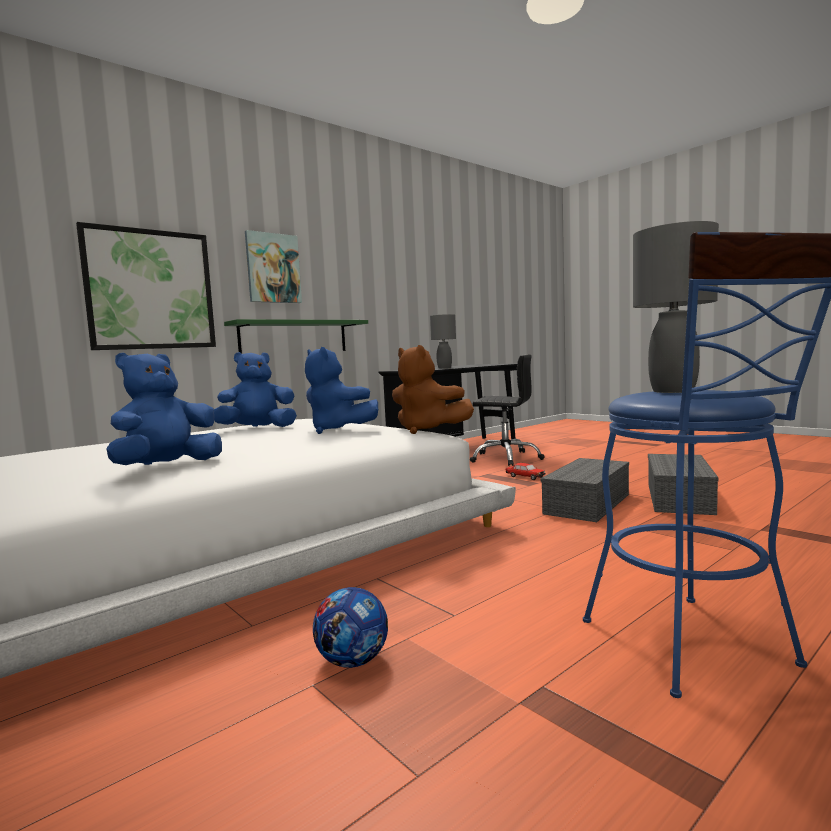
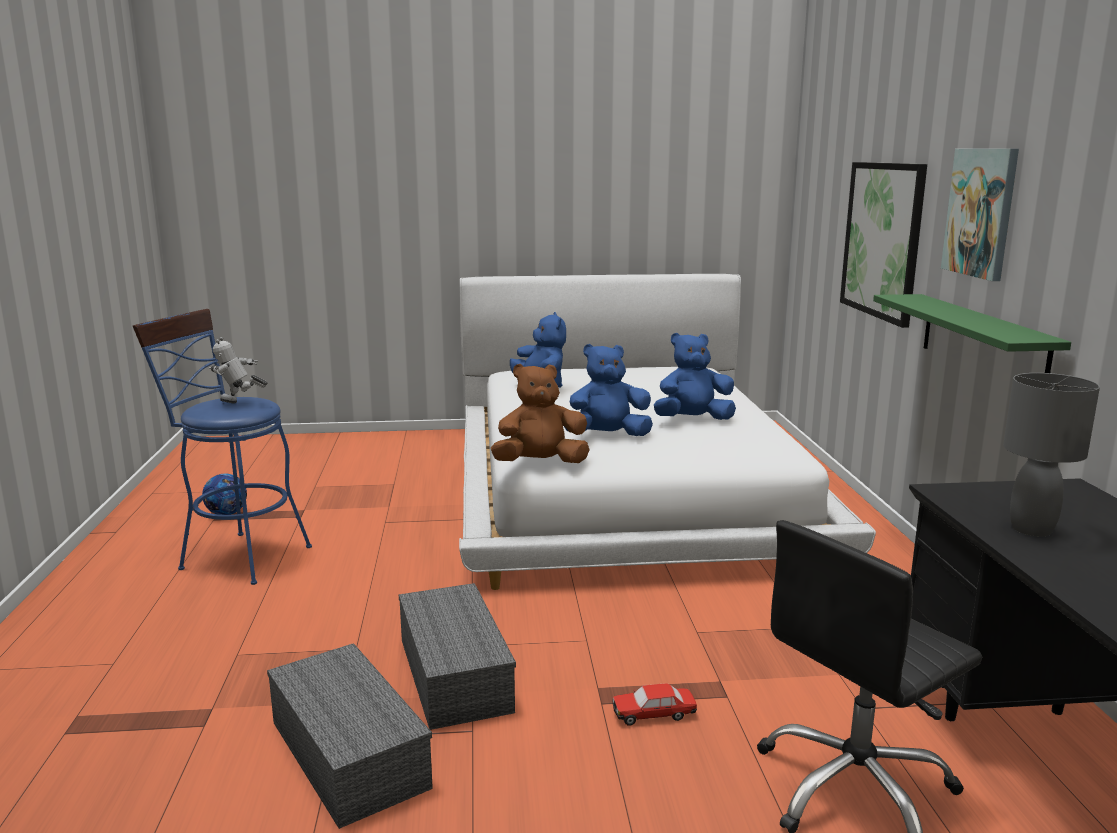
camera: 125 degrees right, 10 degrees up
(257, 429) = (692, 420): blue plush toy -> blue plush toy turned 120 degrees counterclockwise
(352, 661) = (394, 493): football -> football (226, 514)
(673, 391) = (239, 404): grey table lamp -> toy robot

